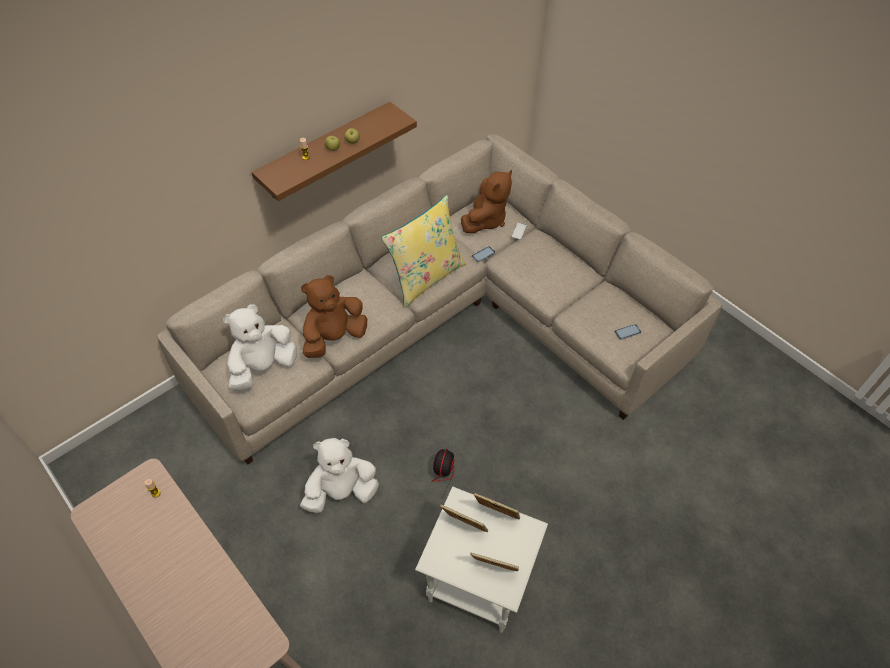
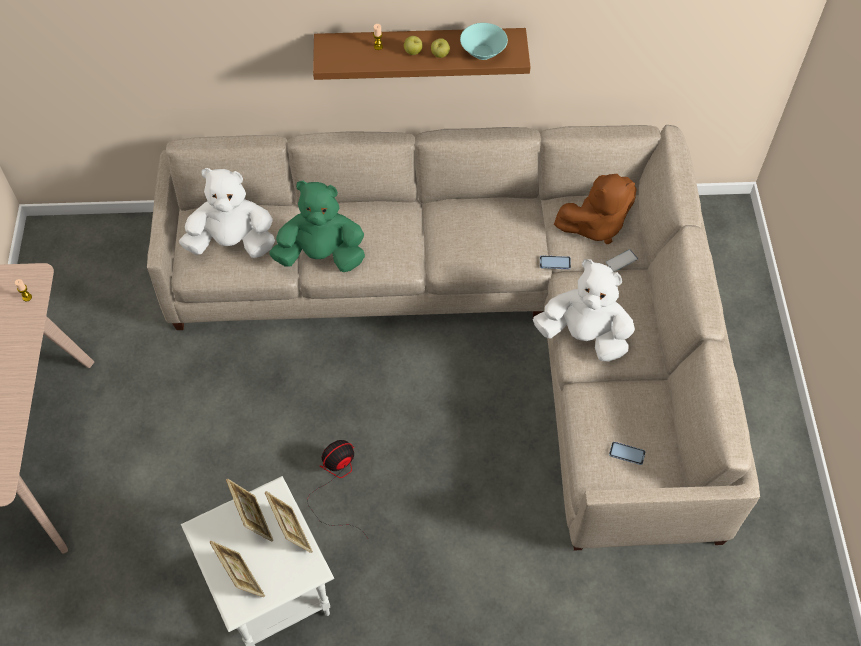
camera: 40 degrees right, 5 degrees up
(334, 338) = (321, 255): brown plush toy -> green plush toy
(341, 492) = (232, 415): white plush toy -> white plush toy (584, 336)
(378, 127) = (482, 52): none -> turquoise bowl
(425, 277) = (469, 249): yellow pillow -> none

